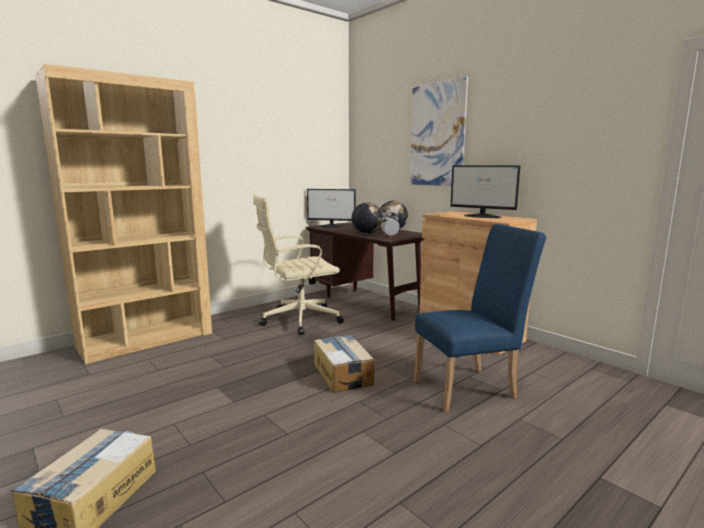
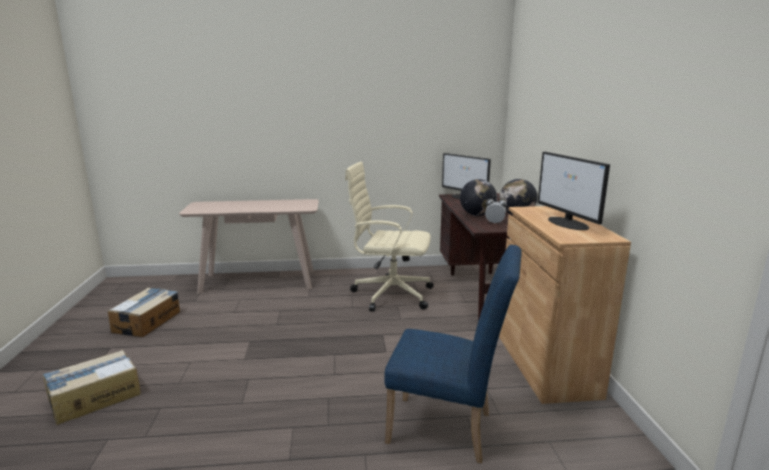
camera: 35 degrees right, 5 degrees up
(147, 339) = (258, 281): brown bookcase -> beige console table
(343, 374) = (352, 365): cardboard box -> cardboard box (147, 321)
(437, 134) = (567, 102): picture -> none

